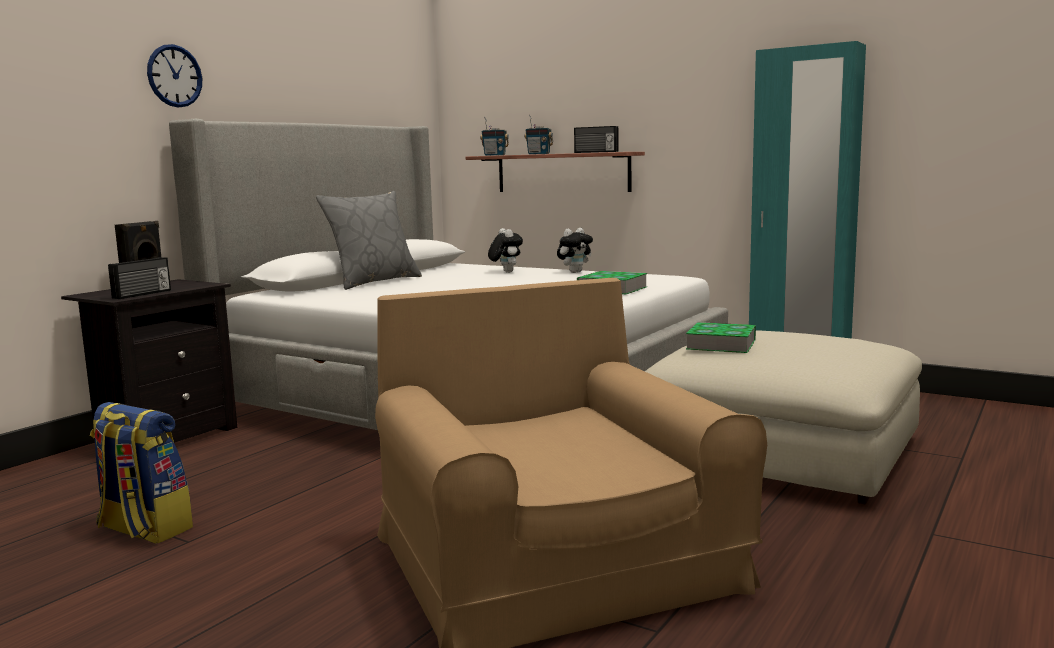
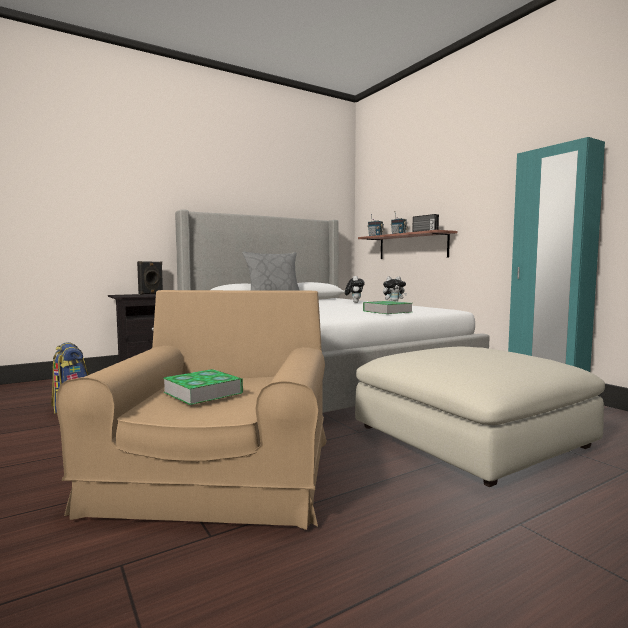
camera: 25 degrees right, 5 degrees down
(143, 294) = (137, 296): radio -> none
(174, 76) = (182, 189): wall clock -> none
(721, 344) = (428, 351): book -> book (203, 392)

